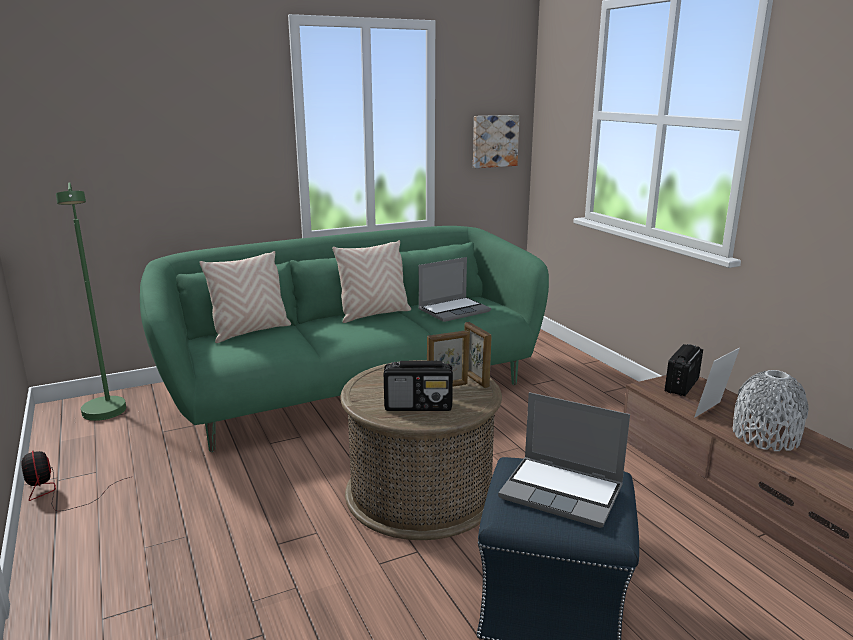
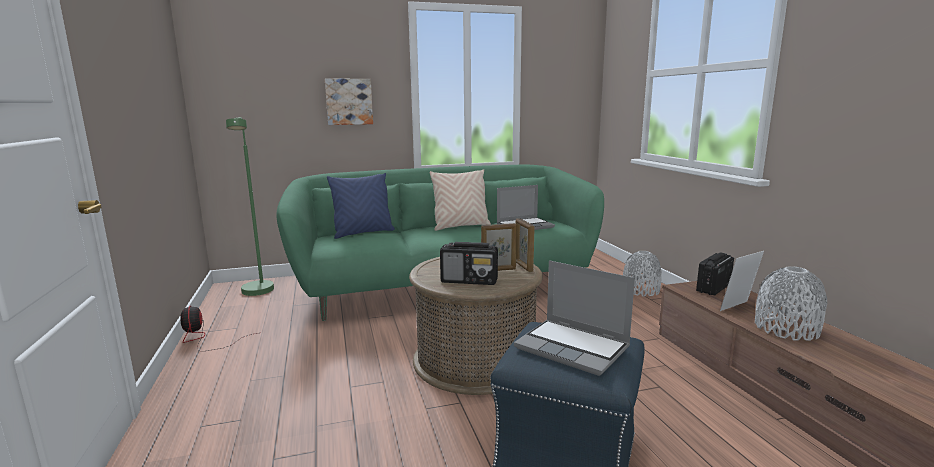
camera: 10 degrees right, 5 degrees down
(250, 331) = (363, 233): beige pillow -> blue pillow
(494, 141) = (569, 101): picture -> picture (349, 101)
(590, 380) = (641, 290): none -> grey vase

